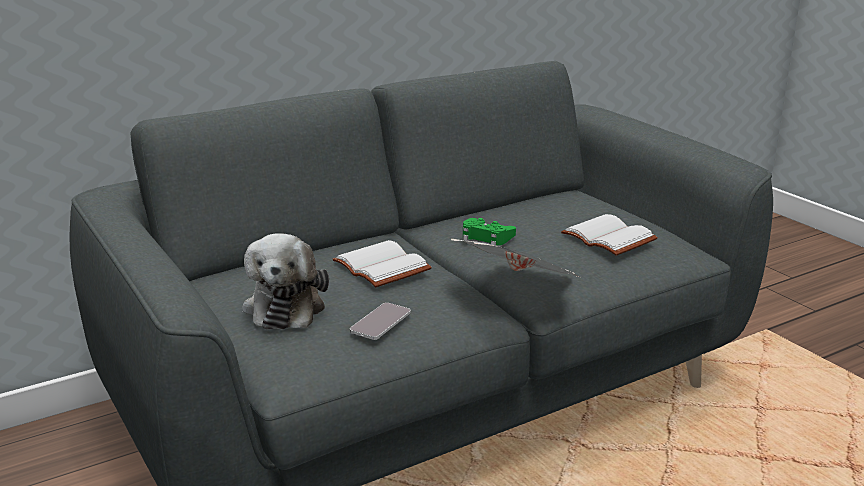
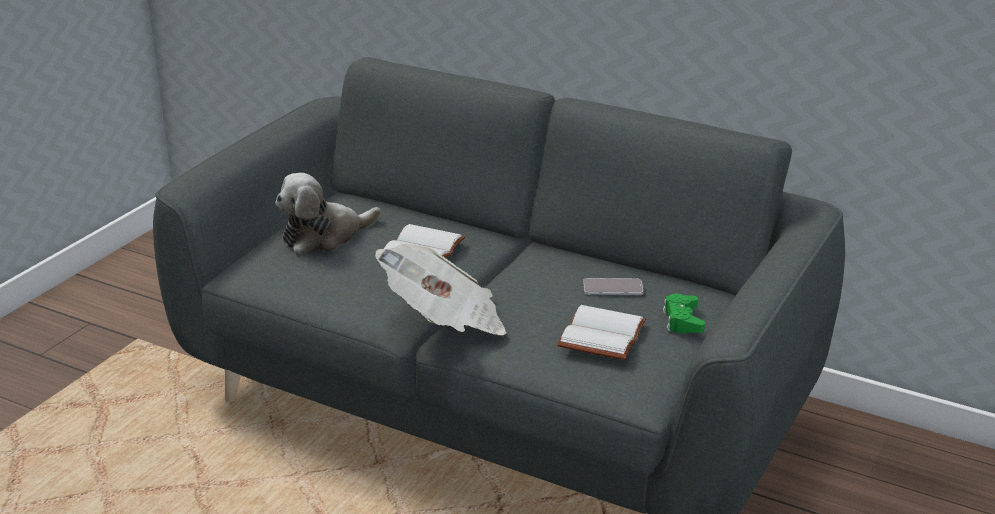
camera: 60 degrees right, 5 degrees up
(380, 322) = (333, 278): phone -> phone (613, 288)
(486, 237) = (536, 277): green game controller -> green game controller (682, 320)

